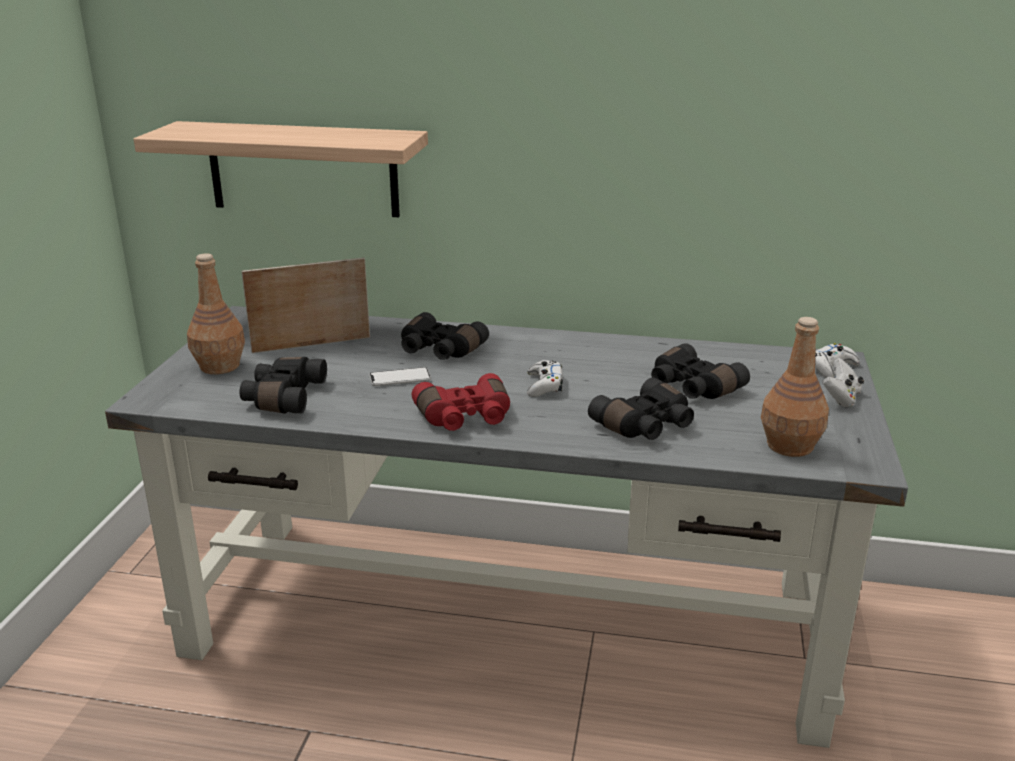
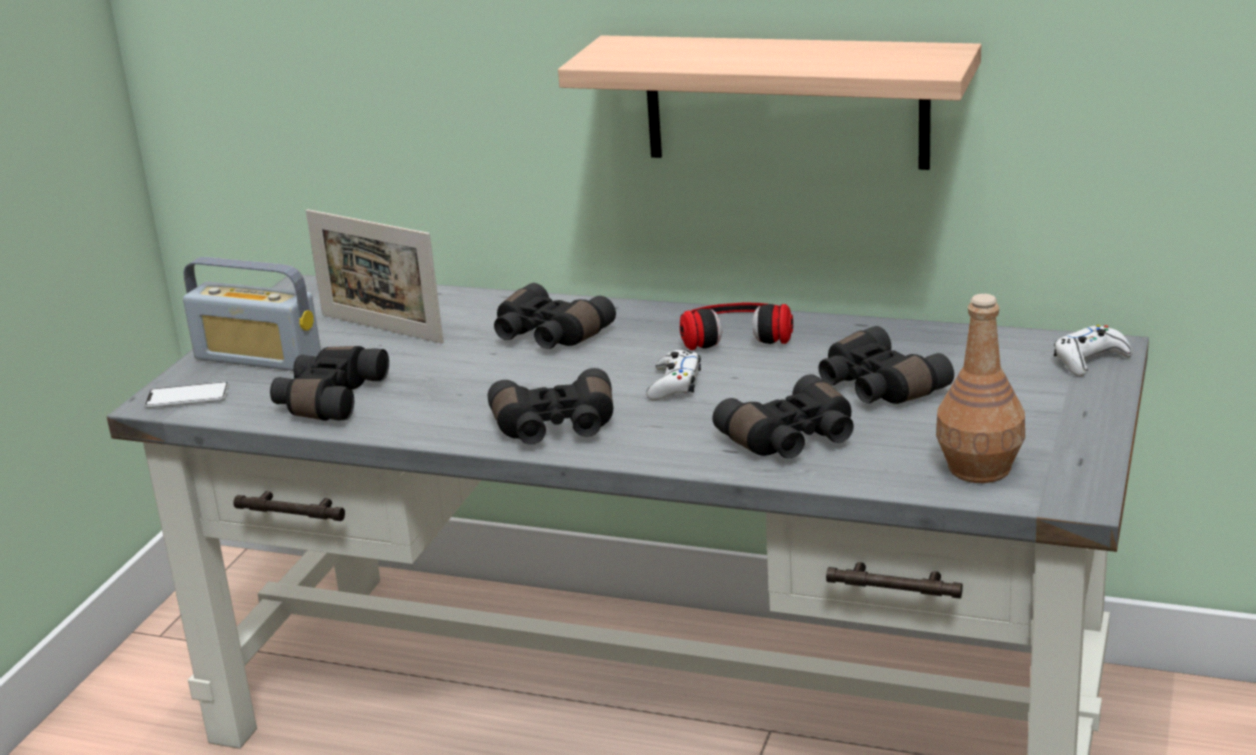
camera: 10 degrees right, 0 degrees up
(220, 366) = (258, 358): brown bottle -> radio
(303, 169) = (373, 89): shelf -> shelf (785, 101)
(311, 345) = (381, 328): picture frame -> picture frame turned 135 degrees counterclockwise
(400, 378) = (485, 374): phone -> phone (187, 397)
(465, 418) = (555, 428): red binoculars -> black binoculars
(575, 348) = (735, 332): none -> headphones
(840, 398) = (1082, 404): white game controller -> none

